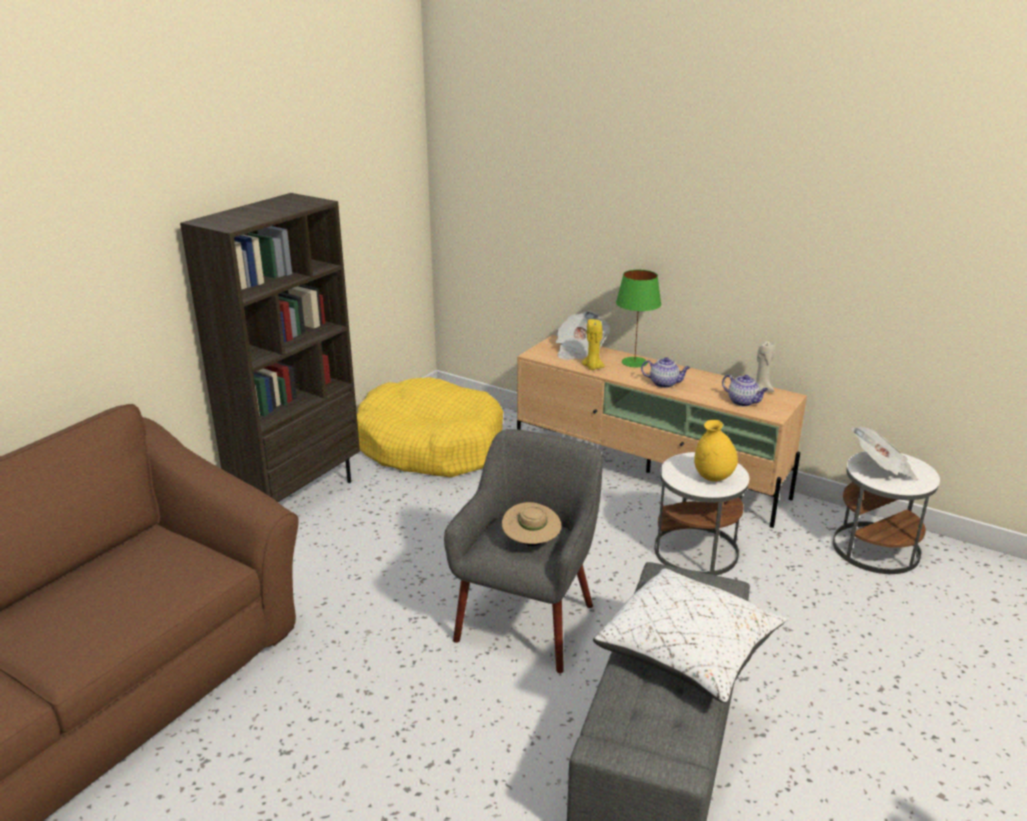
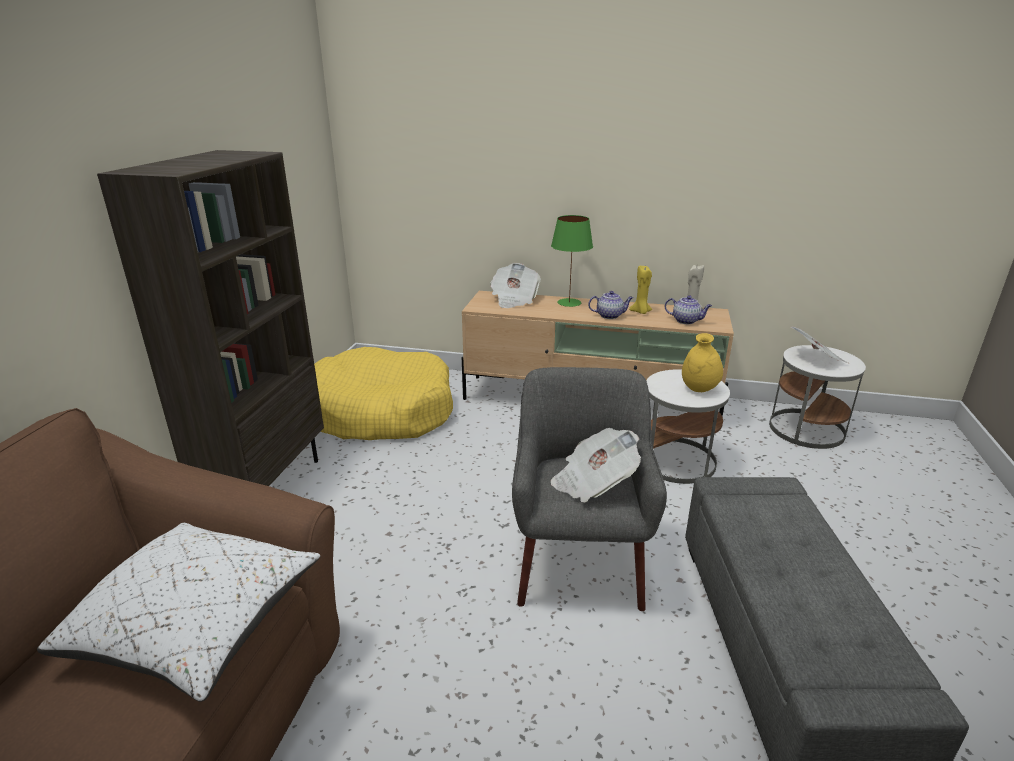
camera: 20 degrees left, 0 degrees up
(531, 543) = (593, 482): beige hat -> newspaper
(592, 367) = (537, 311): yellow candle -> yellow candle (640, 312)
(688, 652) = (812, 561): white pillow -> white pillow (198, 626)

